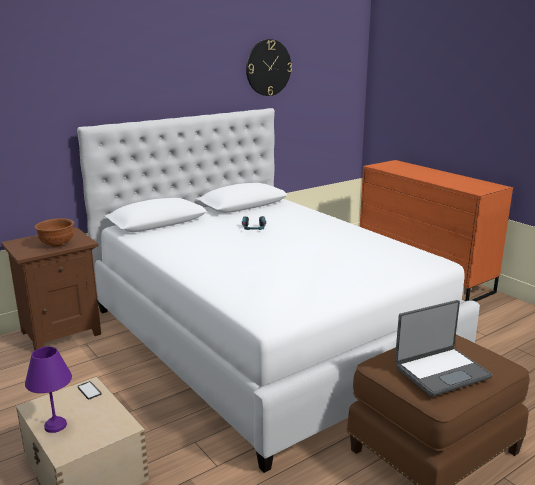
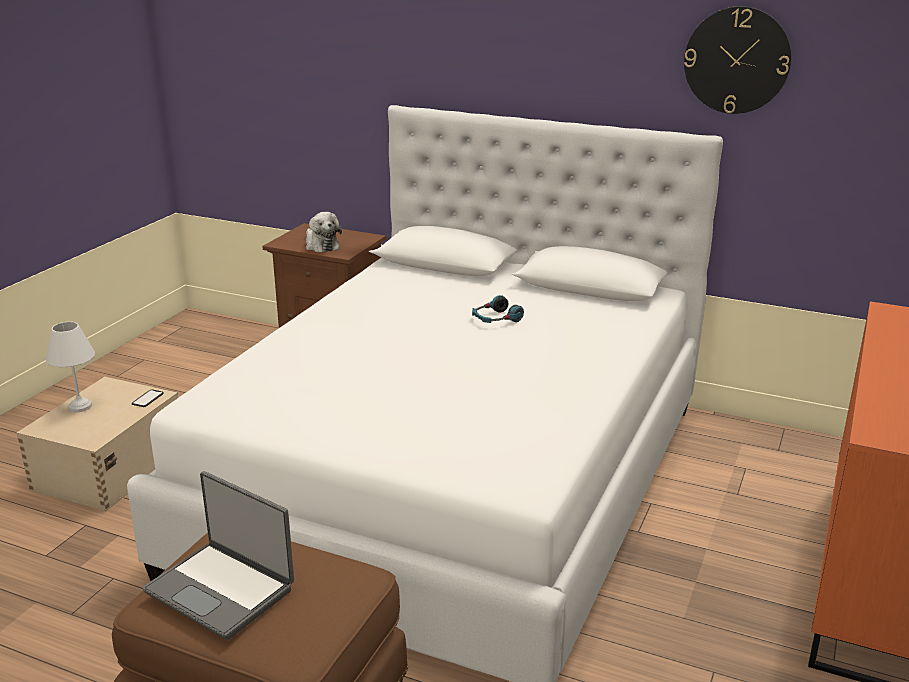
camera: 60 degrees right, 5 degrees up
(54, 425) = (80, 406): purple table lamp -> white table lamp
(57, 245) = (321, 245): brown bowl -> plush toy

